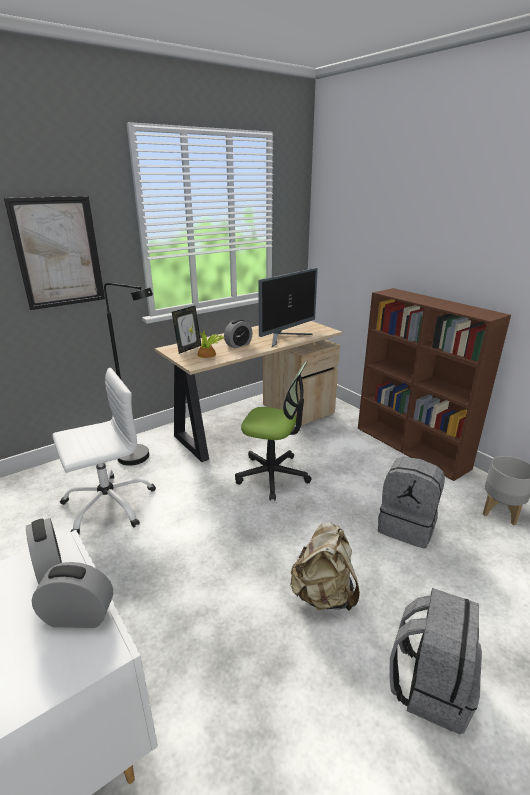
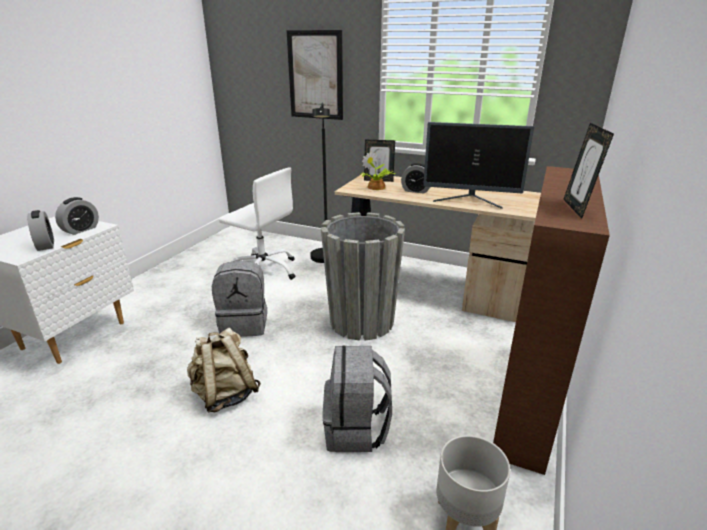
camera: 60 degrees right, 0 degrees up
(273, 475) = (361, 322): office chair -> grey planter
(429, 685) = (146, 487): grey backpack -> grey backpack (244, 324)
(466, 308) = (577, 208): none -> picture frame

